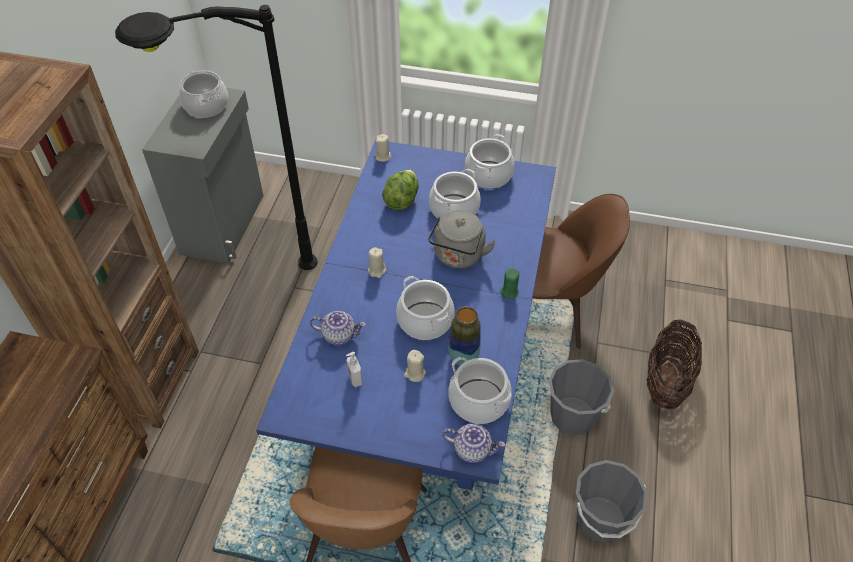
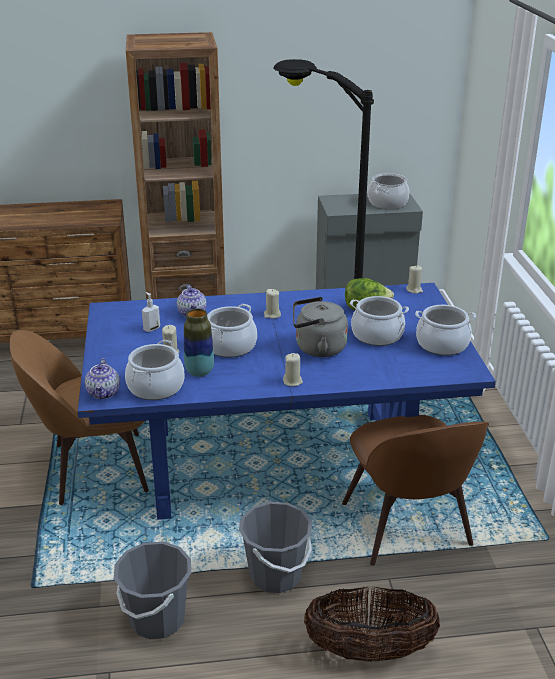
camera: 70 degrees right, 20 degrees down
(509, 291) = (292, 381): green candle -> beige candle

